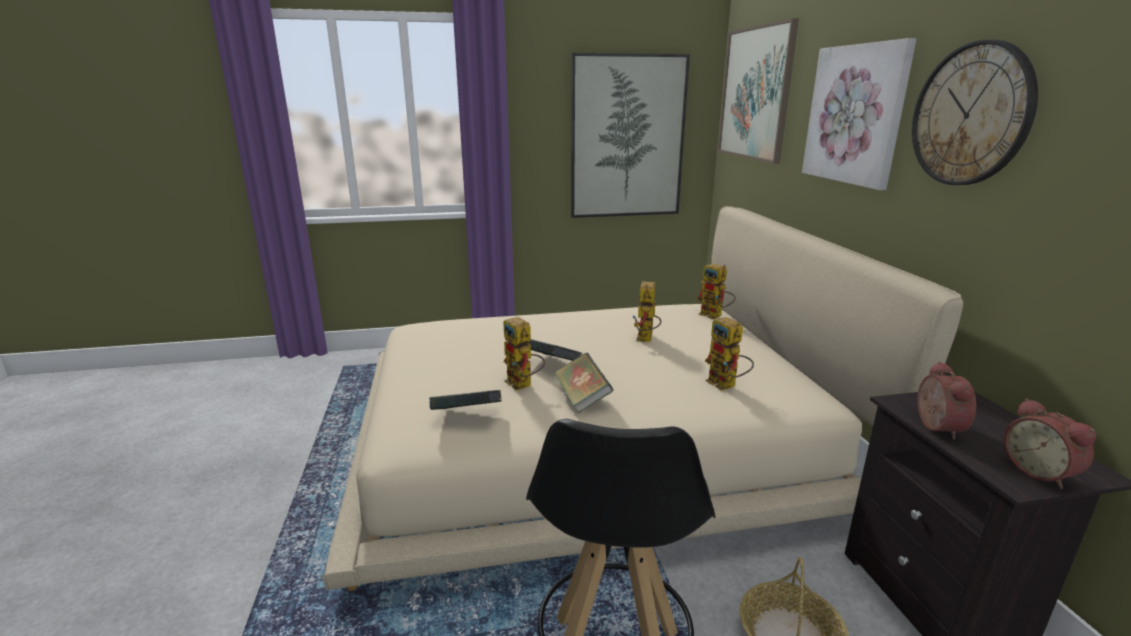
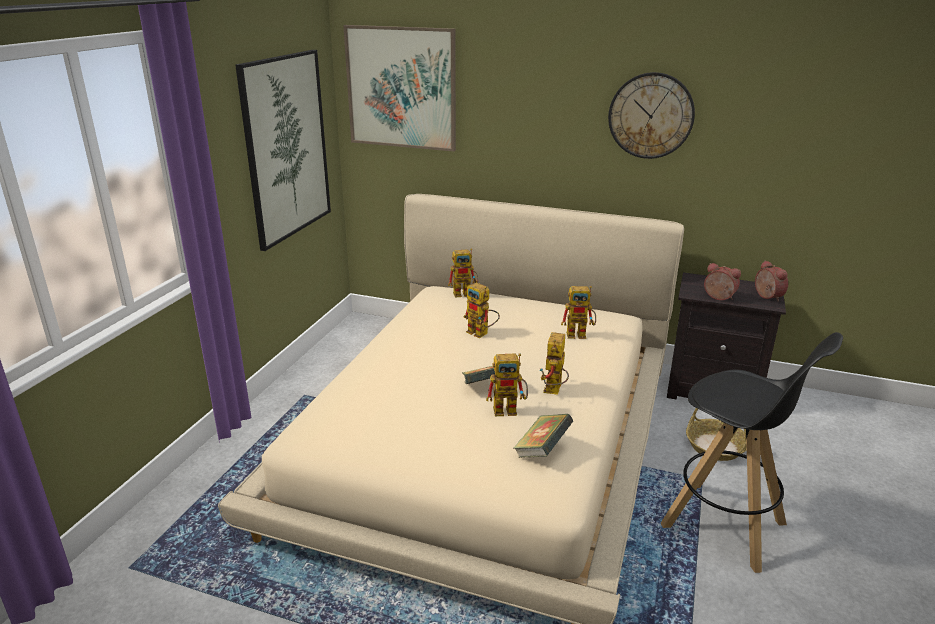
camera: 60 degrees left, 5 degrees up
(582, 398) = (554, 391): book -> toy robot
(855, 115) = (545, 112): picture -> none
(1040, 472) = (766, 297): alarm clock -> alarm clock turned 120 degrees counterclockwise

